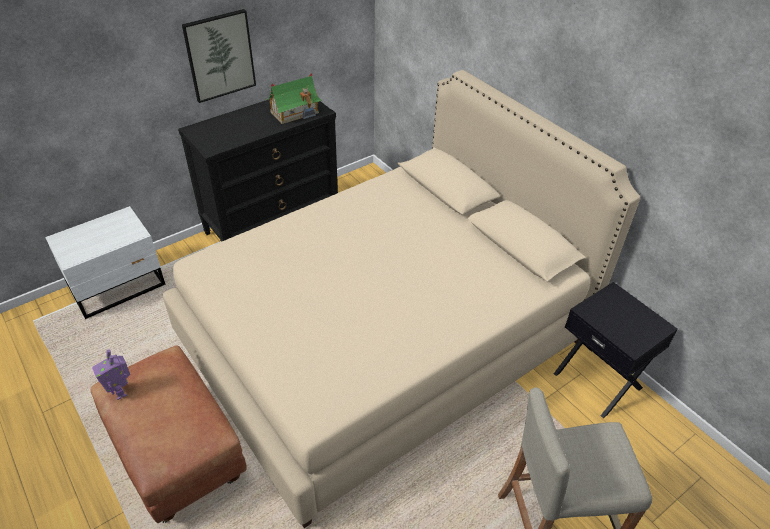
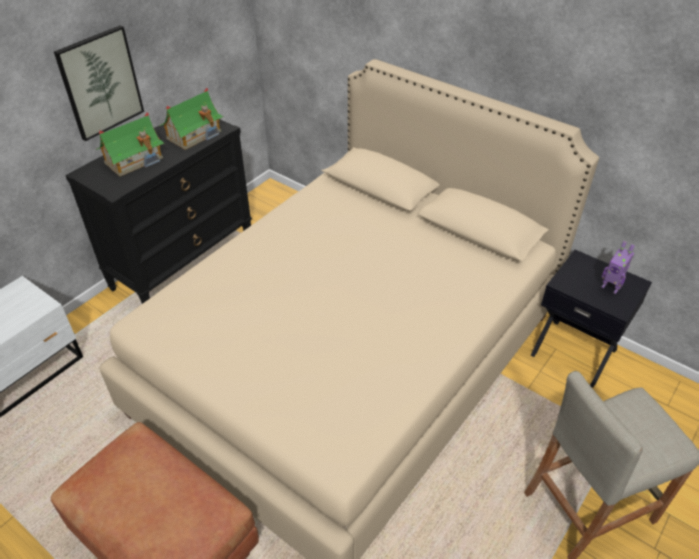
camera: 15 degrees left, 0 degrees up
(121, 391) = (93, 492): toy robot -> toy robot (610, 287)
(237, 125) = (134, 160): none -> toy house

